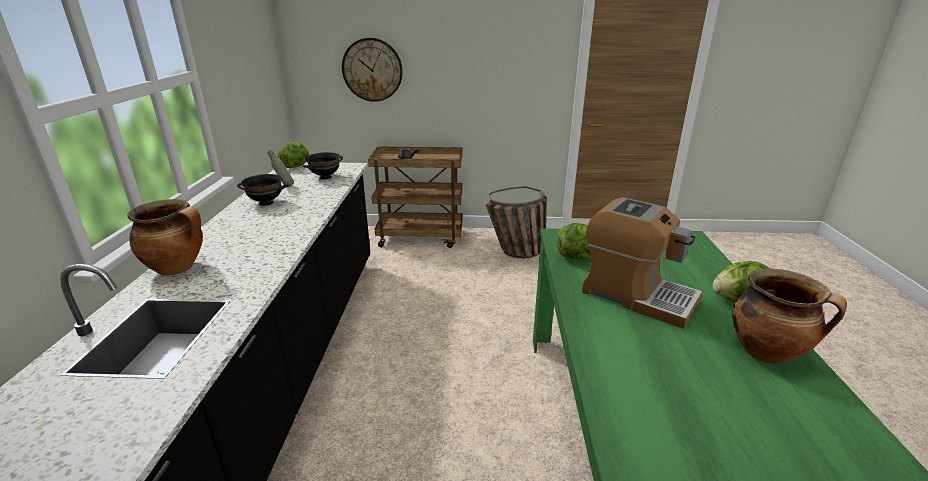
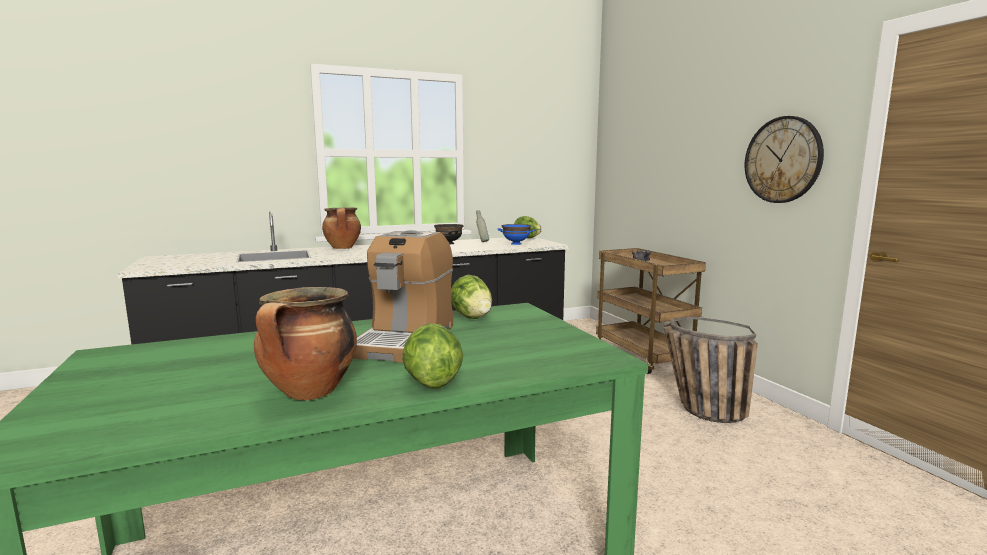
camera: 65 degrees right, 15 degrees down
(325, 177) = (516, 244): black bowl -> blue bowl
(372, 70) = (647, 170): wall clock -> wall clock (783, 160)

